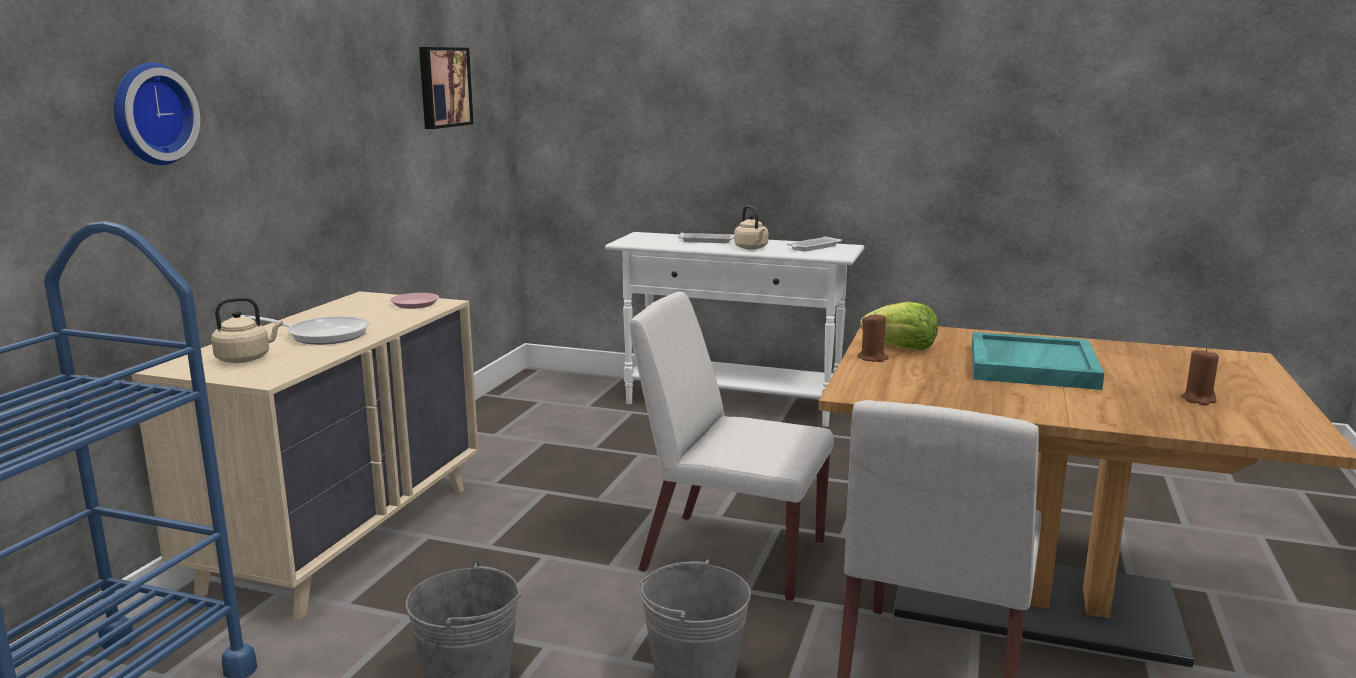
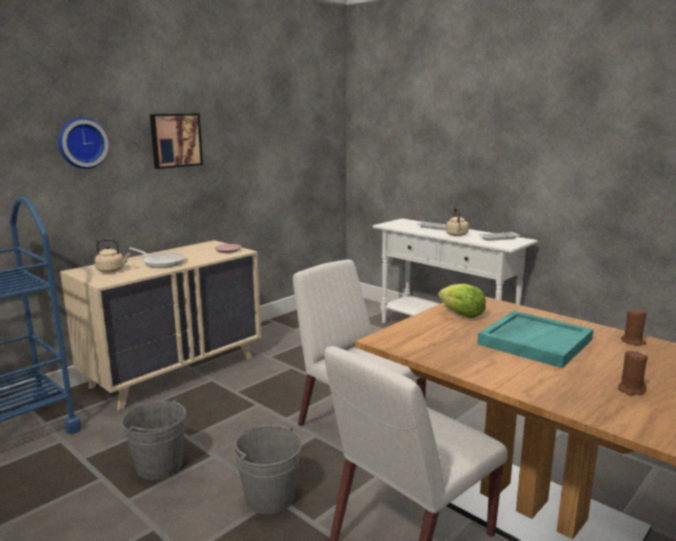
camera: 25 degrees right, 0 degrees up
(443, 87) = (288, 128): picture -> picture (175, 140)
(872, 358) = (431, 318): brown candle -> brown candle (633, 341)

